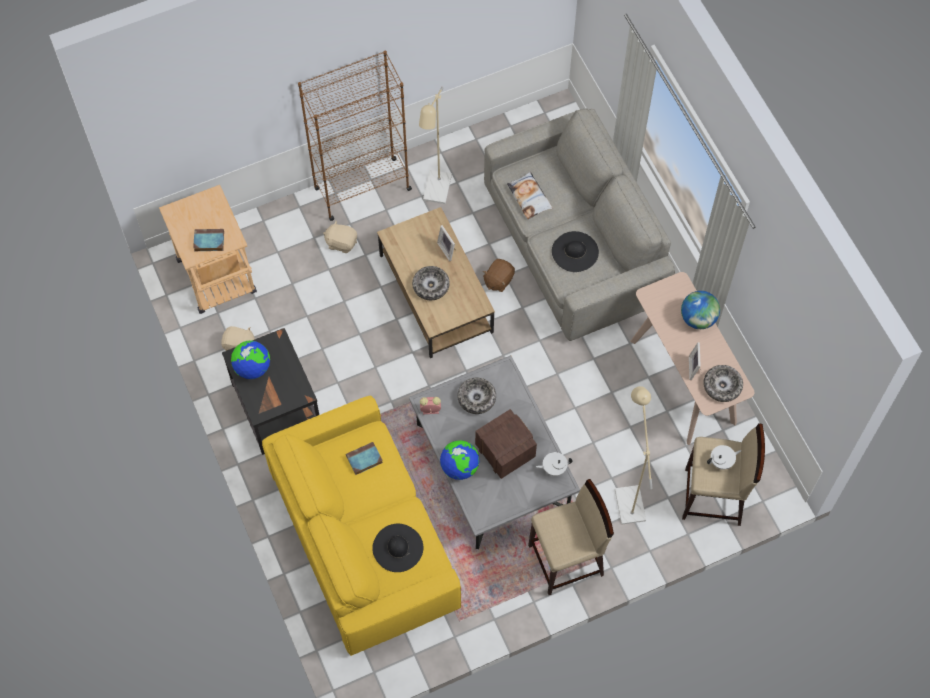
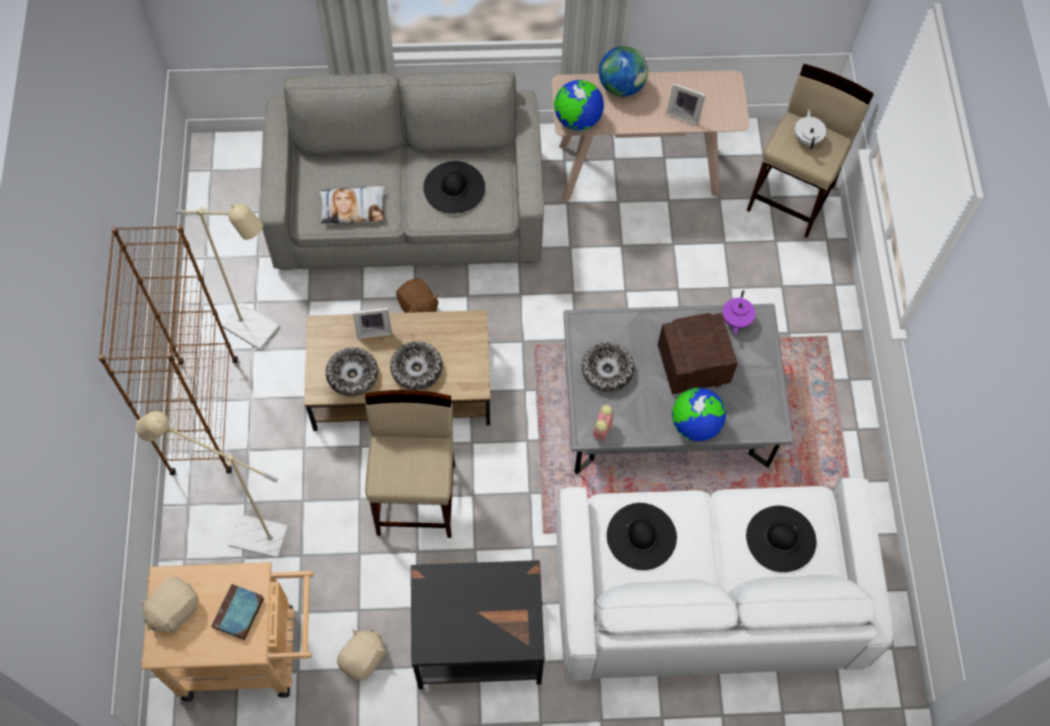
camera: 70 degrees left, 0 degrees up
(252, 368) = (454, 629): globe -> globe (577, 120)
(341, 242) = (271, 471): beige plush toy -> beige plush toy (173, 610)
(363, 537) = (706, 596): yellow sofa -> white sofa
(364, 460) = (641, 536): book -> black hat
(554, 468) = (735, 320): white teapot -> purple teapot
(566, 561) = (817, 374): beige stool -> beige stool (417, 498)
(628, 497) = (761, 280): beige floor lamp -> beige floor lamp (248, 534)
(722, 386) = (717, 97): bowl -> bowl (352, 375)

